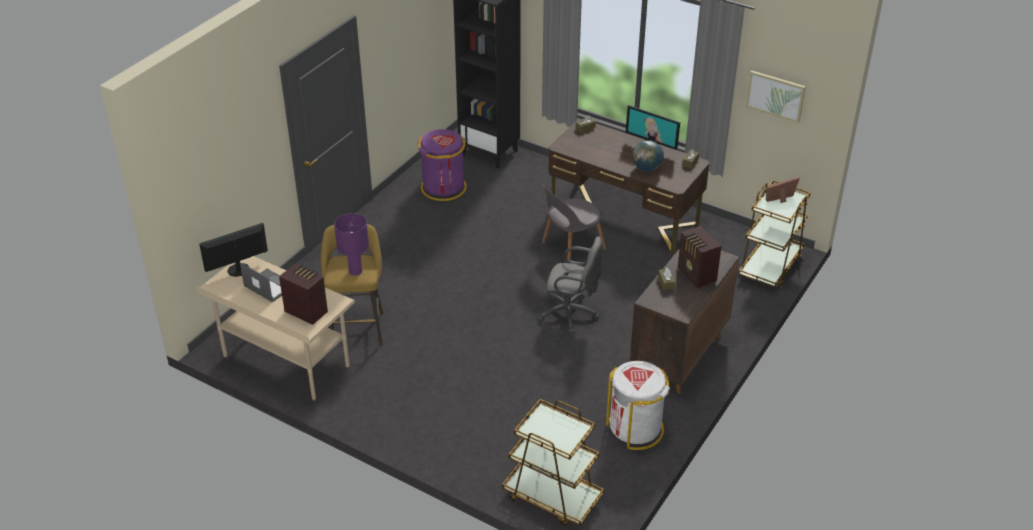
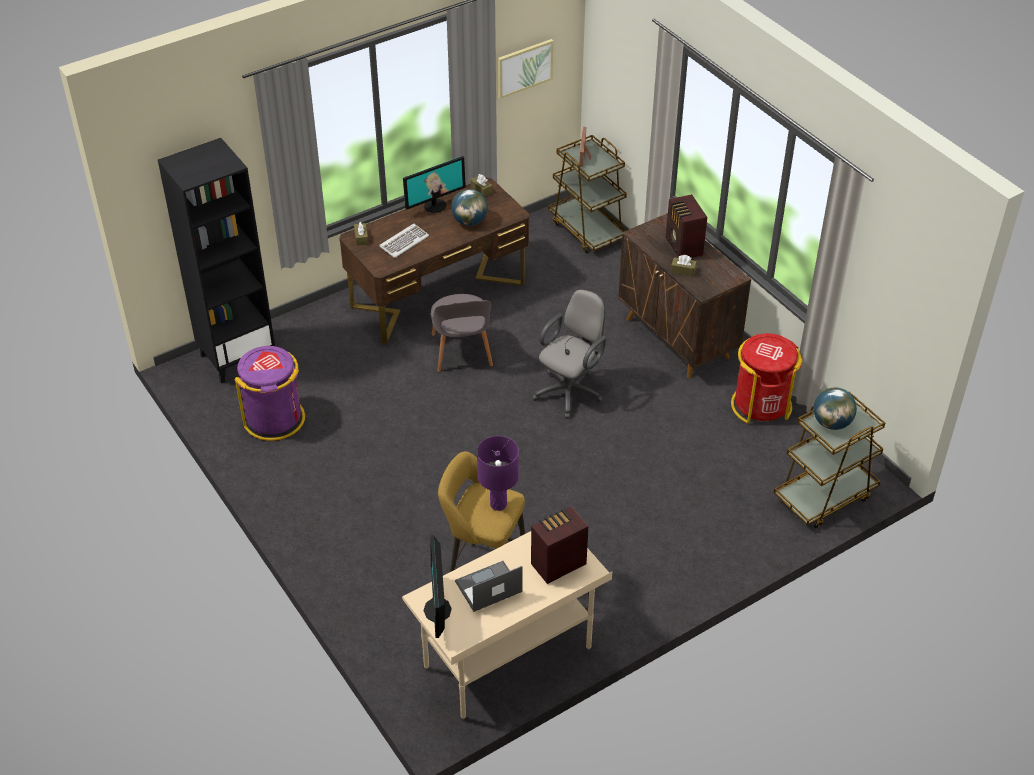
camera: 65 degrees left, 5 degrees up
(552, 424) = (831, 423): none -> globe
(597, 147) = (404, 242): none -> keyboard
(635, 428) = (761, 405): white trash can -> red trash can
(696, 275) = (683, 247): radio -> radio turned 75 degrees clockwise

